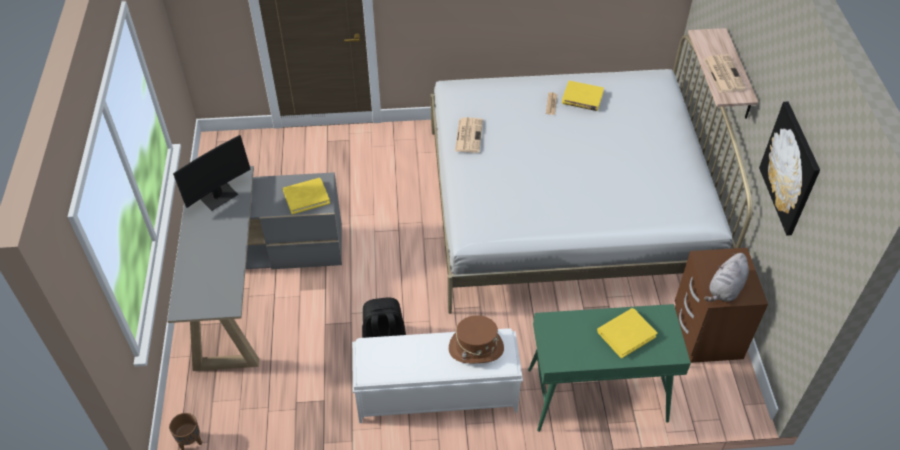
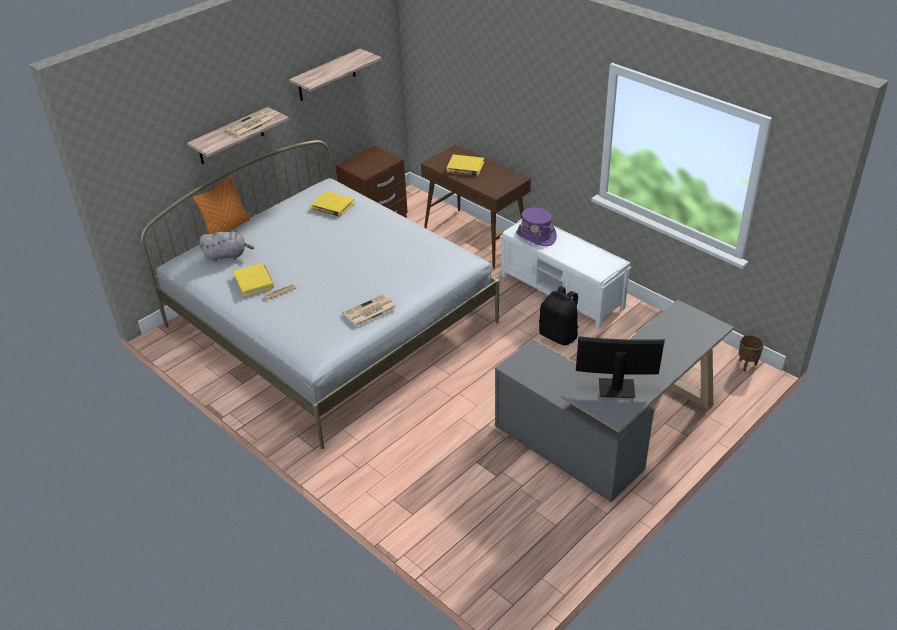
camera: 130 degrees left, 10 degrees down
(306, 197) = (539, 363): yellow book -> yellow book (333, 206)
(476, 348) = (536, 236): brown hat -> purple hat
(596, 396) = (476, 238): green console table -> brown console table
(685, 120) = (227, 229): none -> orange pillow
(725, 289) = (381, 159): grey plush toy -> grey plush toy (227, 255)
(790, 168) = (326, 75): picture -> shelf

